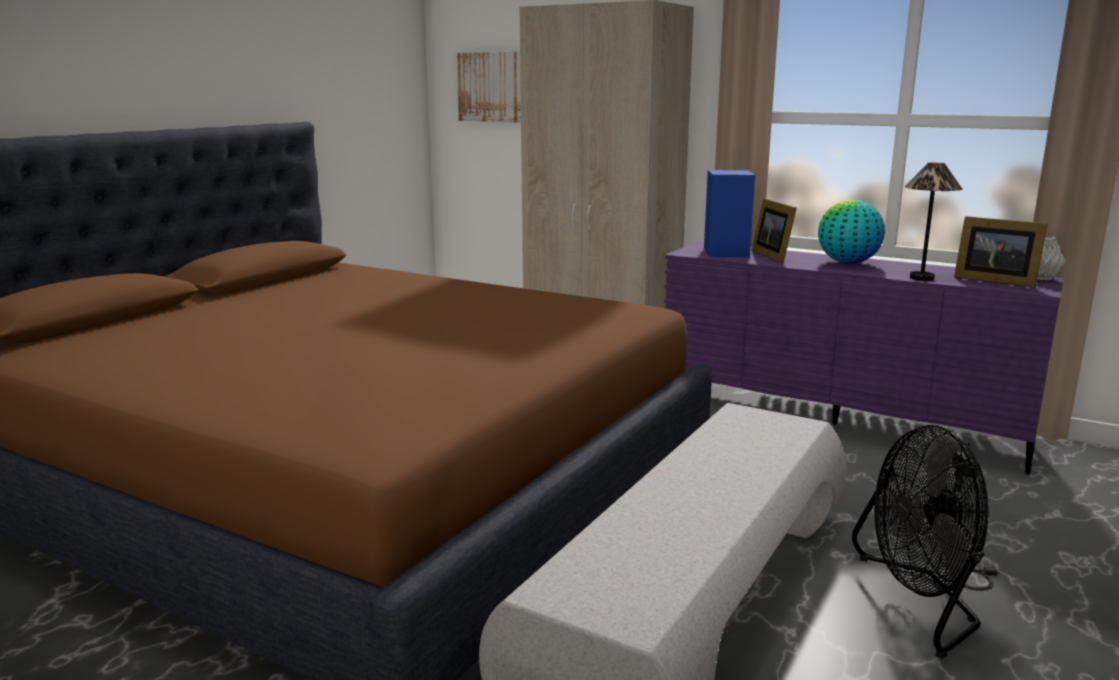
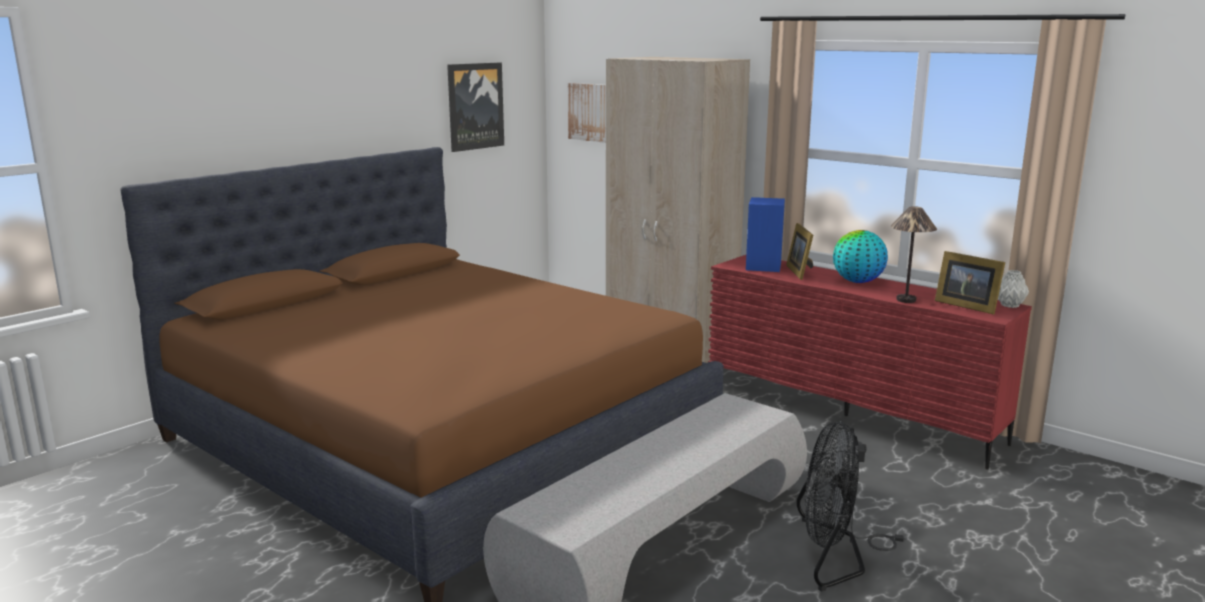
camera: 10 degrees right, 0 degrees up
(348, 76) = (475, 106): none -> picture
(837, 423) = (849, 415): purple dresser -> red dresser

